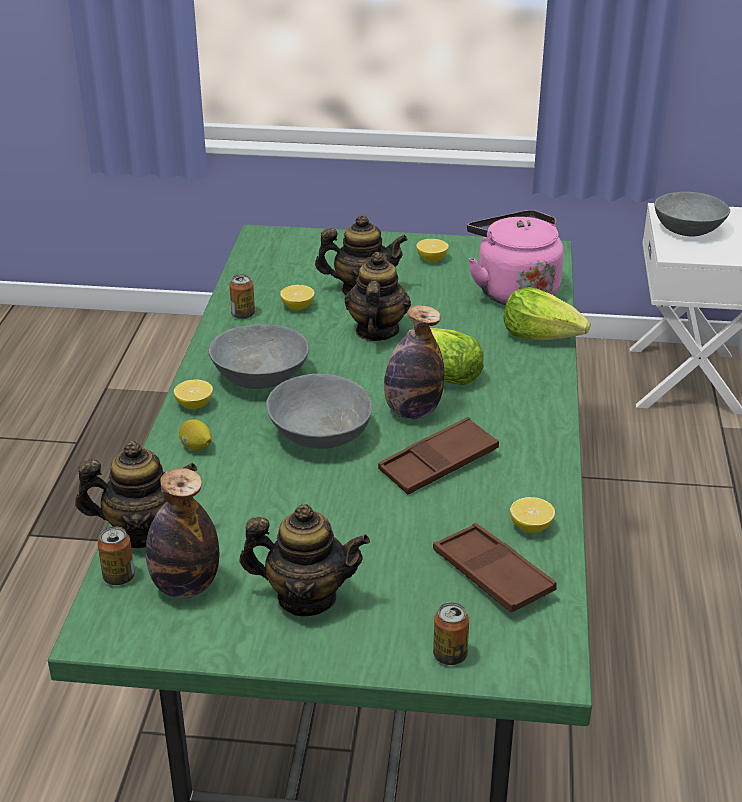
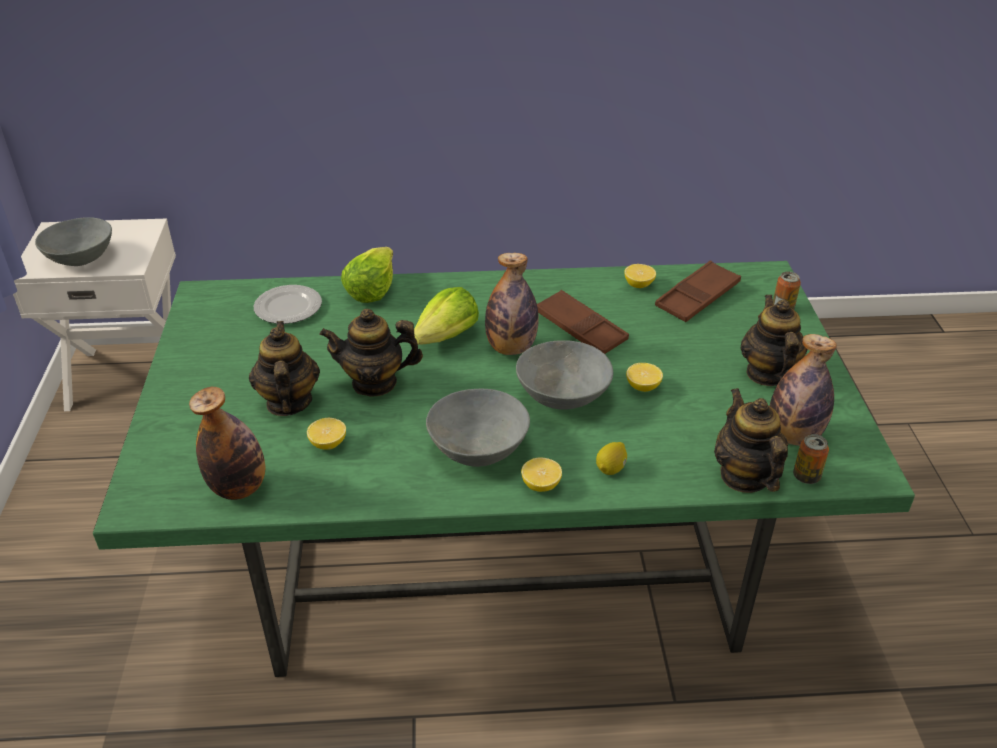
camera: 100 degrees left, 5 degrees up
(243, 315) = (349, 484): can -> none
(262, 271) = (238, 488): none -> bottle
(431, 259) = (216, 361): lemon -> lemon (643, 387)
(513, 291) = (287, 308): pink kettle -> plate

